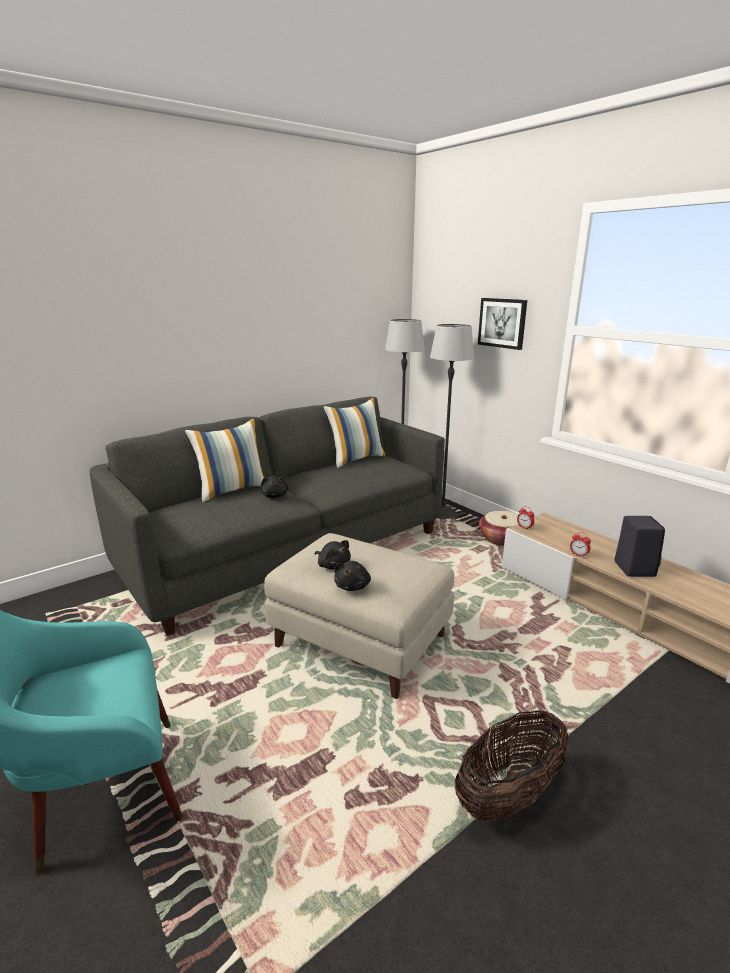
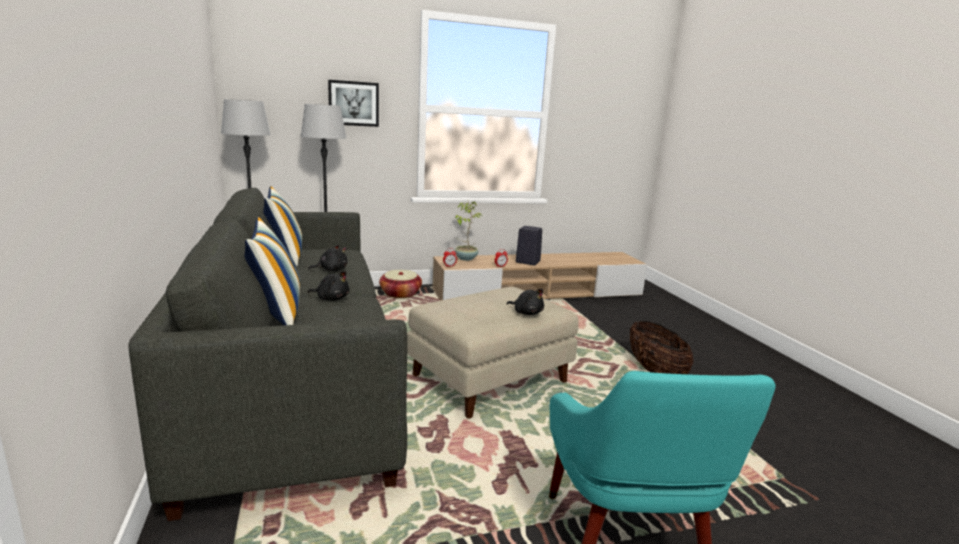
camera: 70 degrees left, 5 degrees down
(333, 565) = (488, 312): black plush toy -> black plush toy (331, 270)
(568, 529) = (465, 258): none -> potted plant

